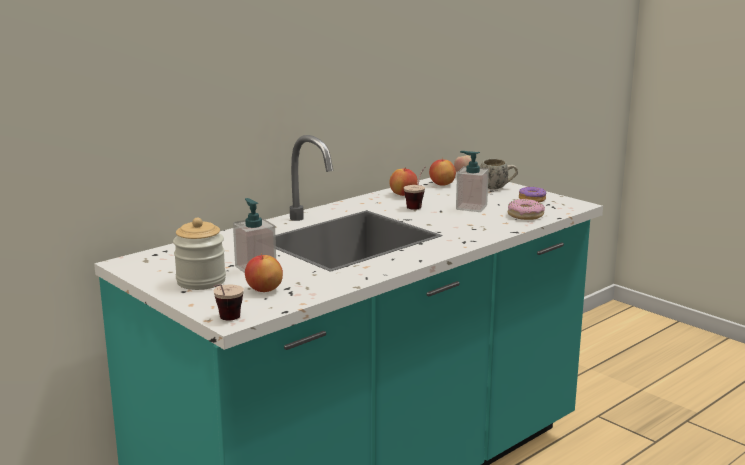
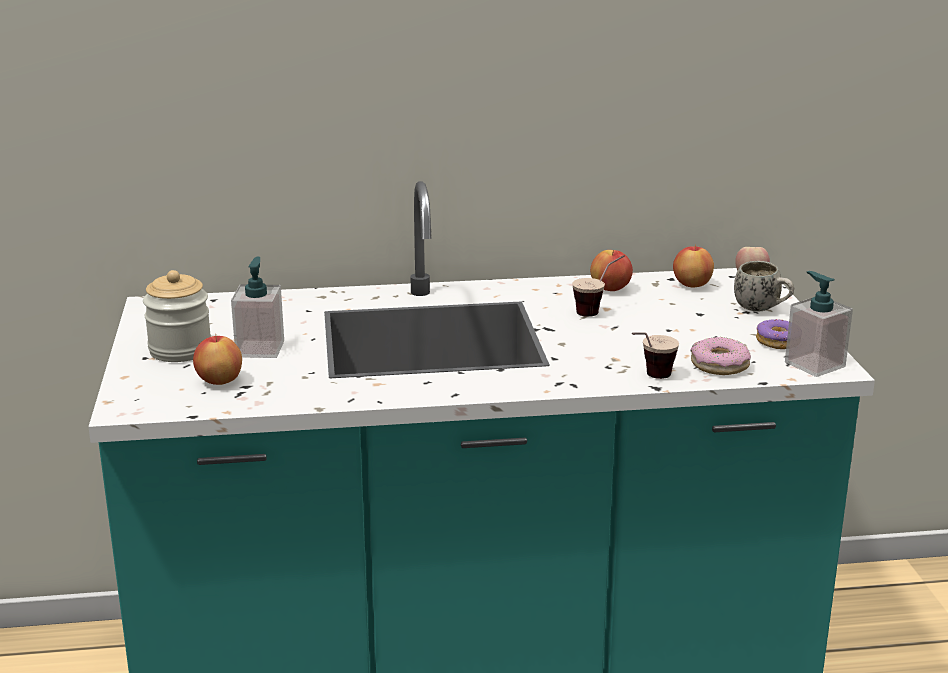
camera: 35 degrees right, 5 degrees up
(226, 322) = (117, 410): cup -> cup (649, 379)
(471, 207) = (666, 332): soap dispenser -> soap dispenser (814, 364)

